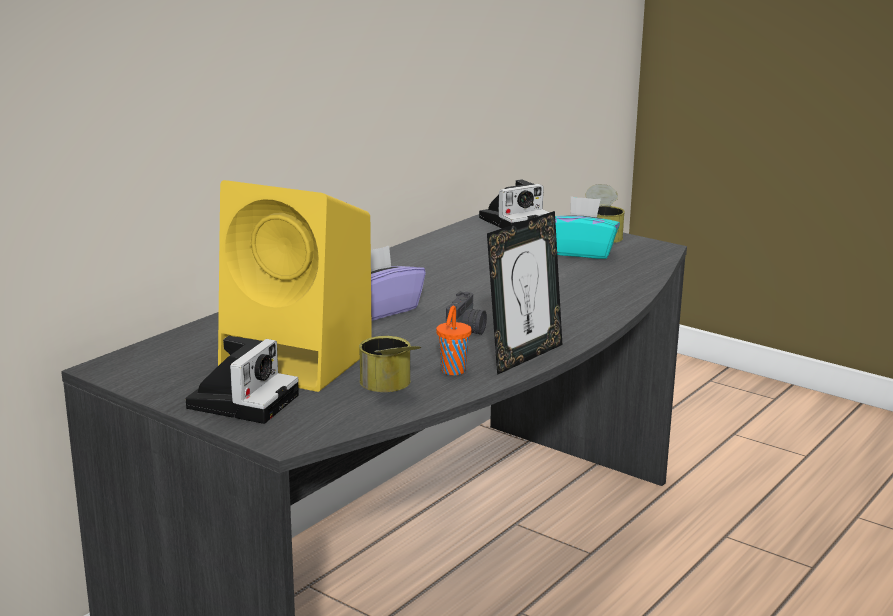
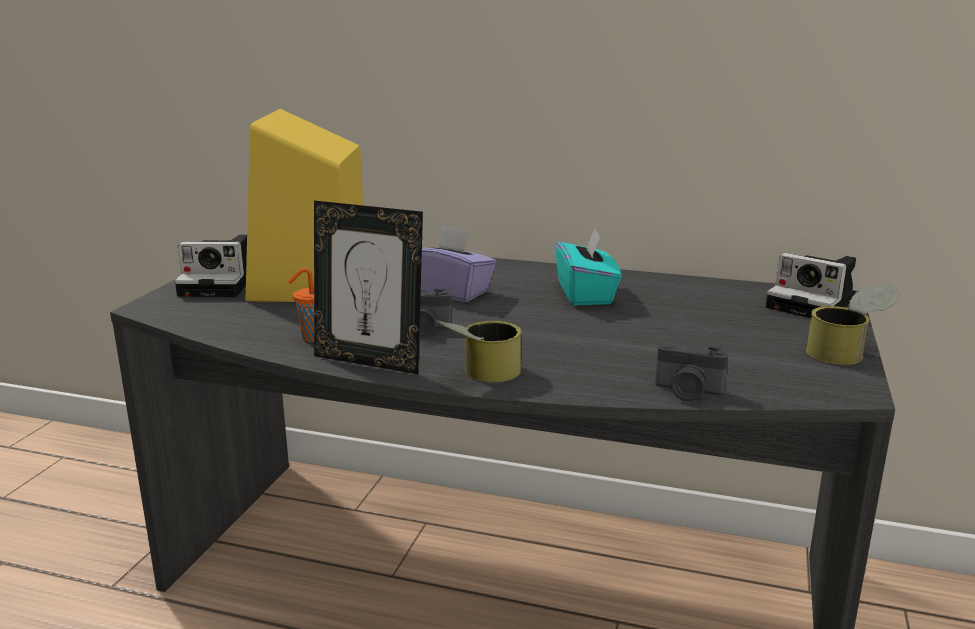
camera: 70 degrees right, 0 degrees up
(389, 388) = (262, 321): can -> can (479, 375)
(581, 252) = (752, 348): turquoise tissue box -> turquoise tissue box (586, 294)
(640, 280) = (688, 392): none -> camera

